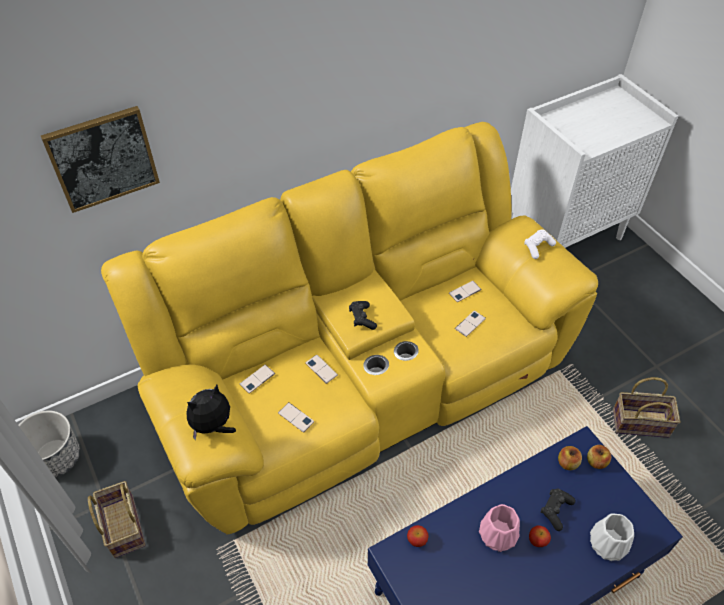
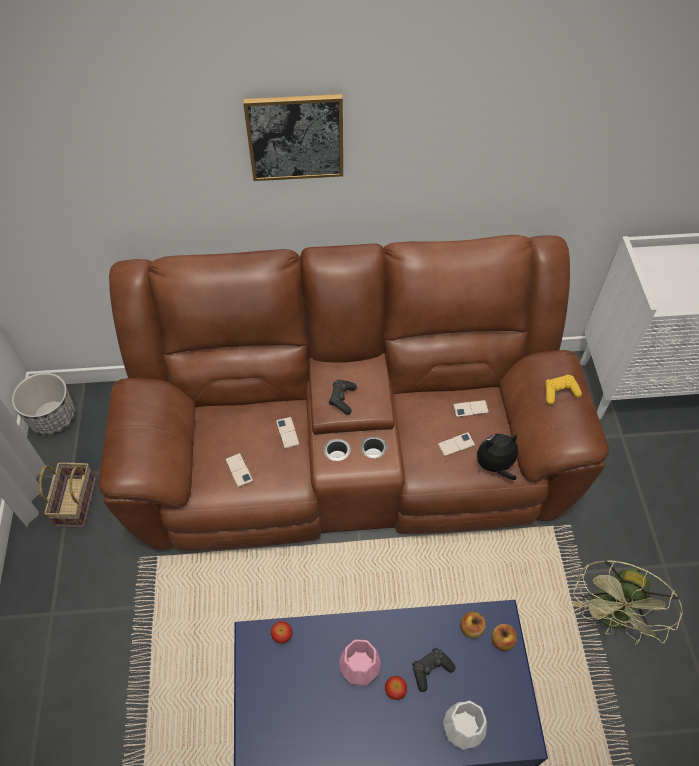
camera: 25 degrees right, 5 degrees up
(103, 158) = (124, 166): picture -> picture (295, 137)
(213, 426) = (149, 449): plush toy -> plush toy (494, 466)
(257, 379) = (225, 419): phone -> none
(362, 378) = (349, 453): yellow sofa -> brown sofa
(537, 247) = (559, 392): white game controller -> yellow game controller
(641, 422) = (611, 618): basket -> green fan

